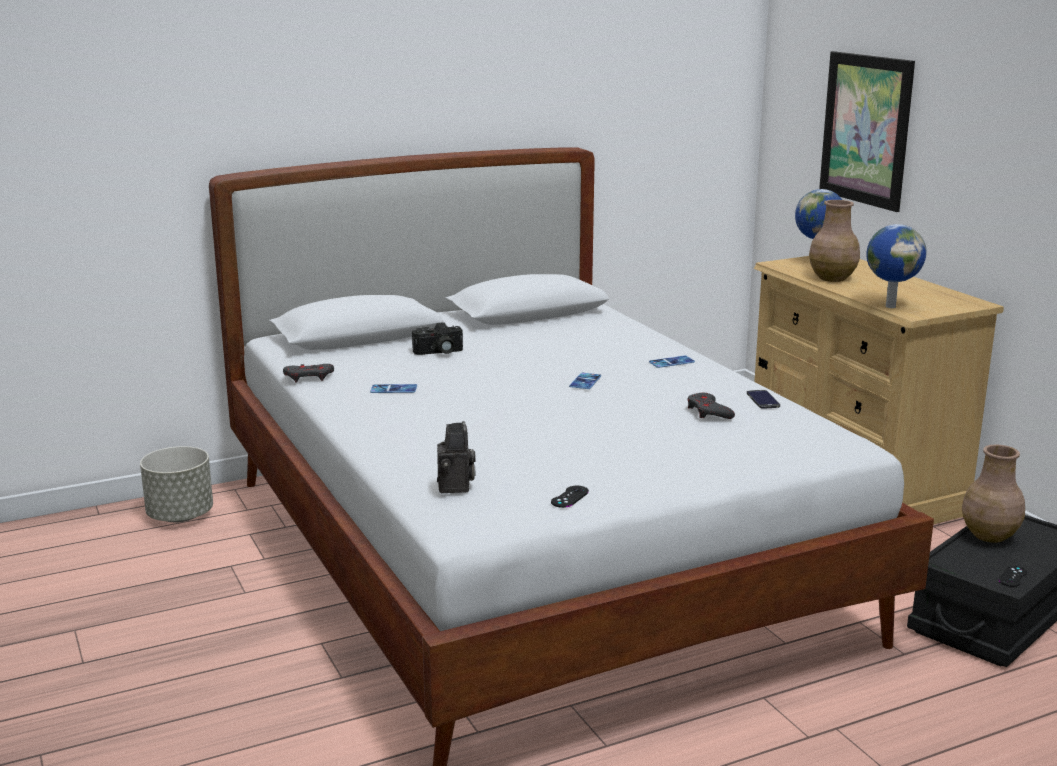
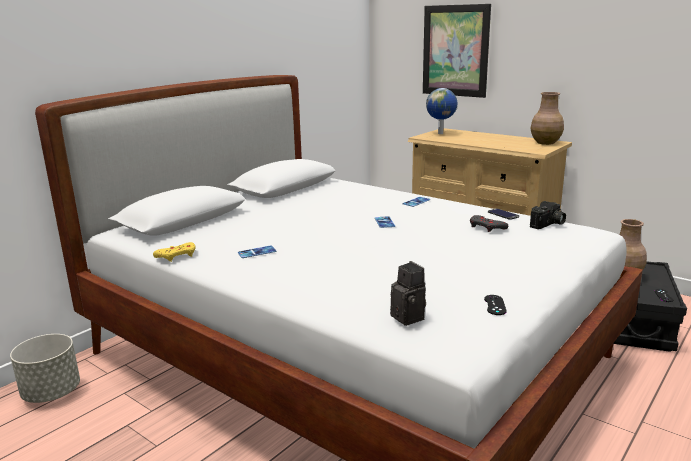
camera: 25 degrees left, 0 degrees up
(309, 377) = (177, 255): grey game controller -> yellow game controller
(438, 352) = (256, 221): camera -> camera (548, 224)
(832, 278) = (464, 140): brown vase -> brown vase (545, 142)
(890, 306) = (520, 149): globe -> none

